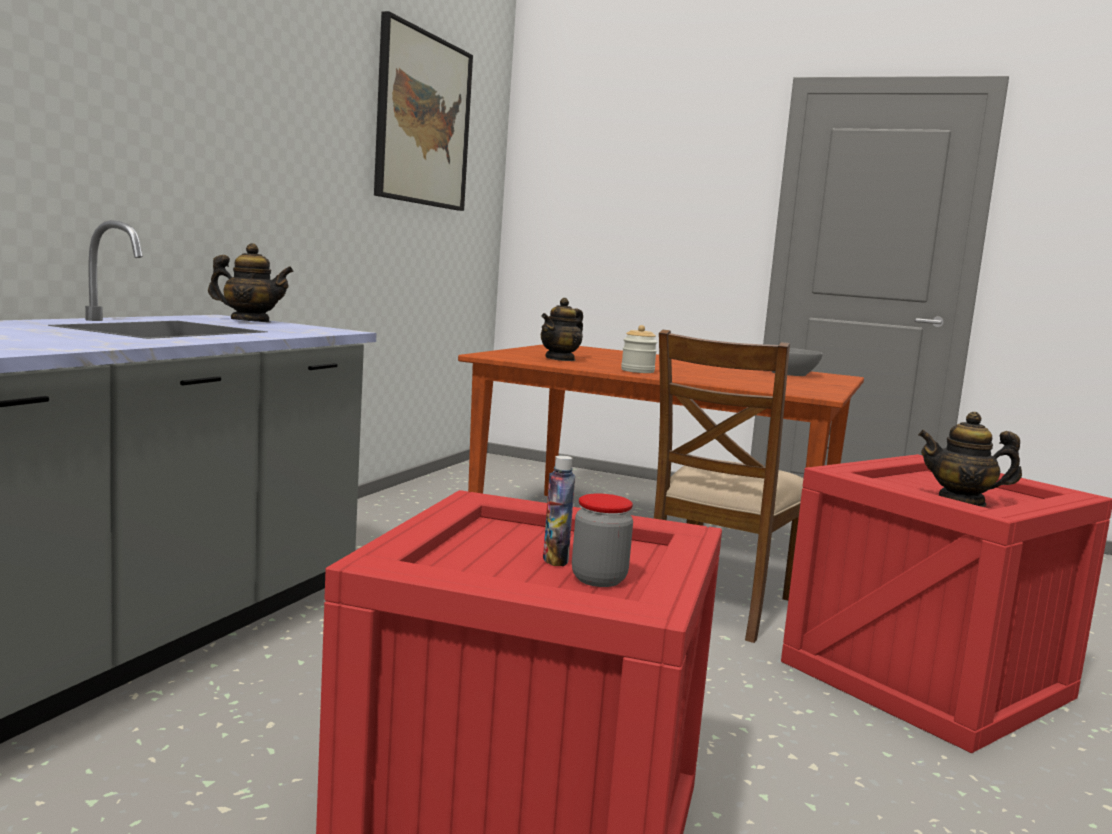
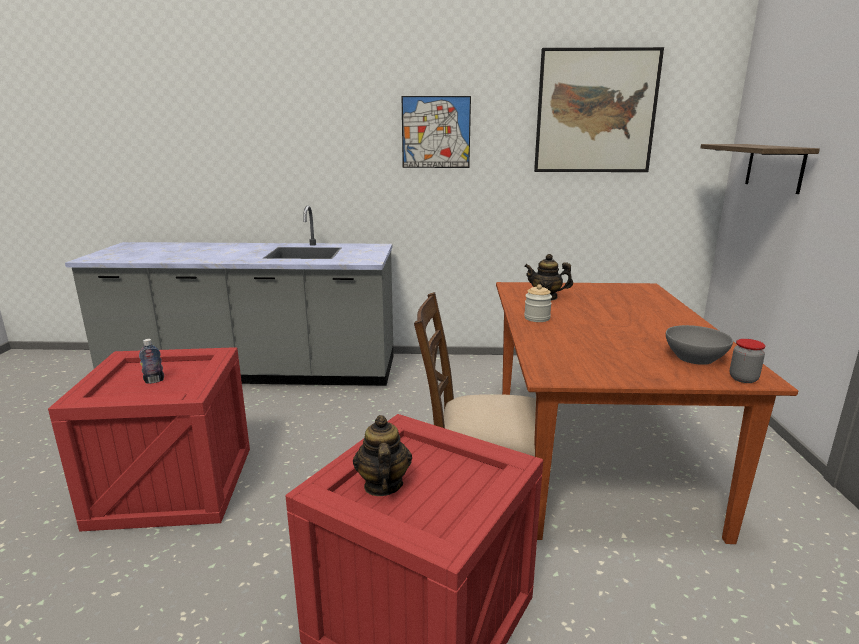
camera: 70 degrees right, 10 degrees up
(250, 321) = (370, 250): teapot -> none
(272, 106) = (436, 132): none -> picture
(595, 211) = (774, 167): none -> shelf
(598, 579) = (129, 391): jar -> jar (743, 379)

